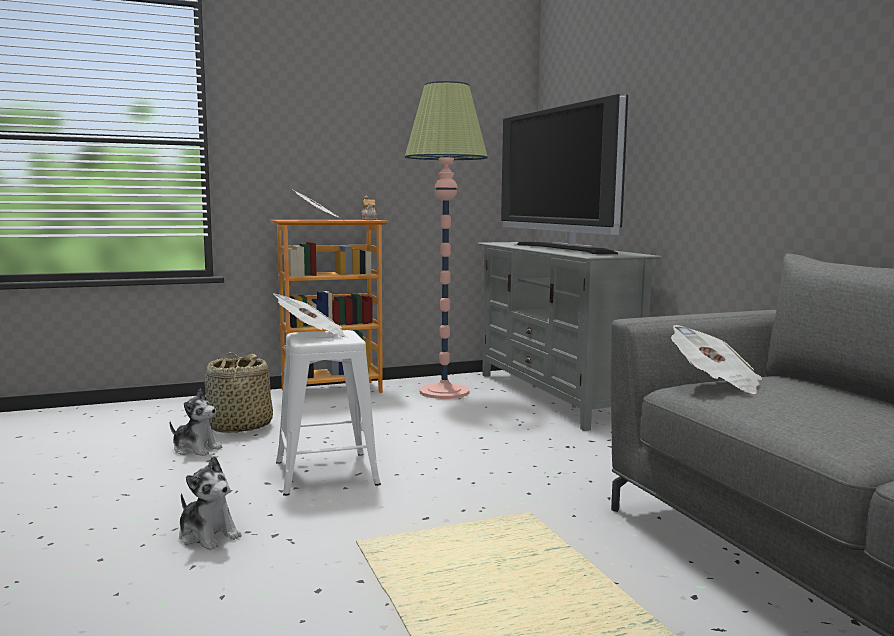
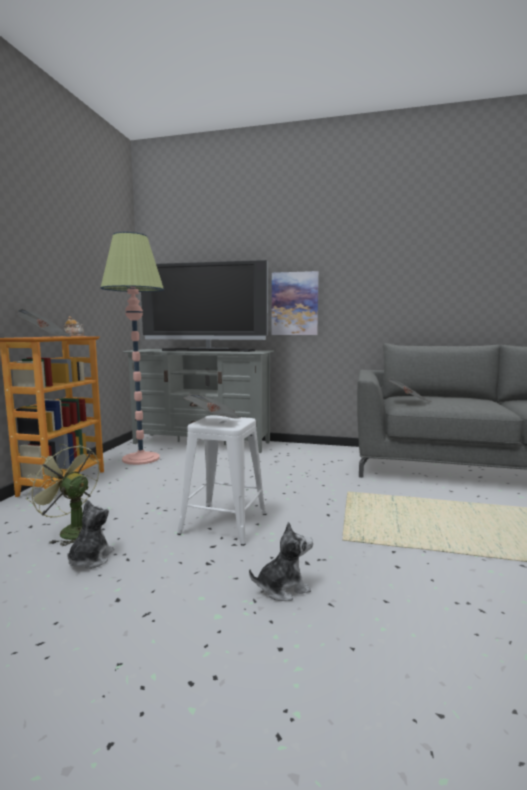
camera: 55 degrees left, 0 degrees up
(196, 449) = (90, 559): plush toy -> plush toy turned 45 degrees counterclockwise
(239, 426) = (71, 531): basket -> green fan
(694, 168) = (294, 304): none -> picture

